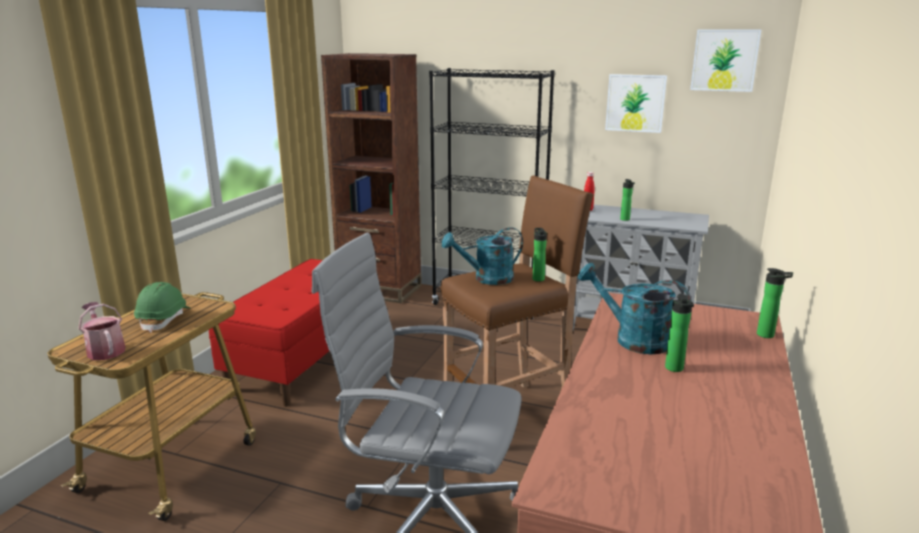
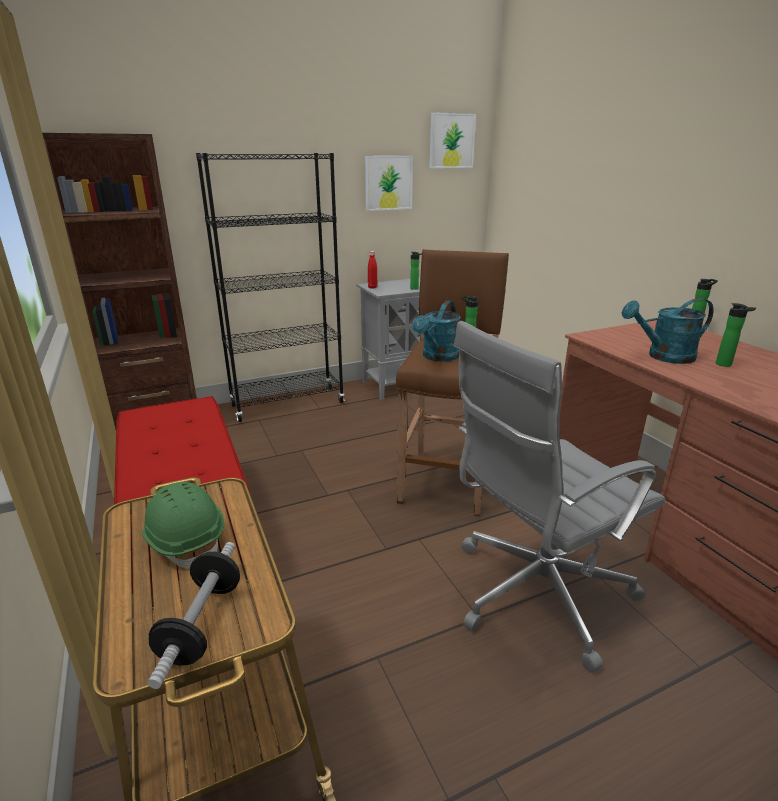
camera: 45 degrees left, 5 degrees up
(105, 350) = (201, 624): watering can -> dumbbell

